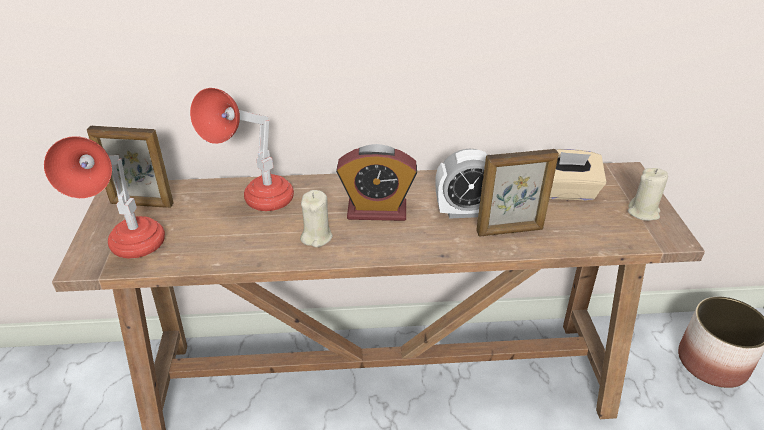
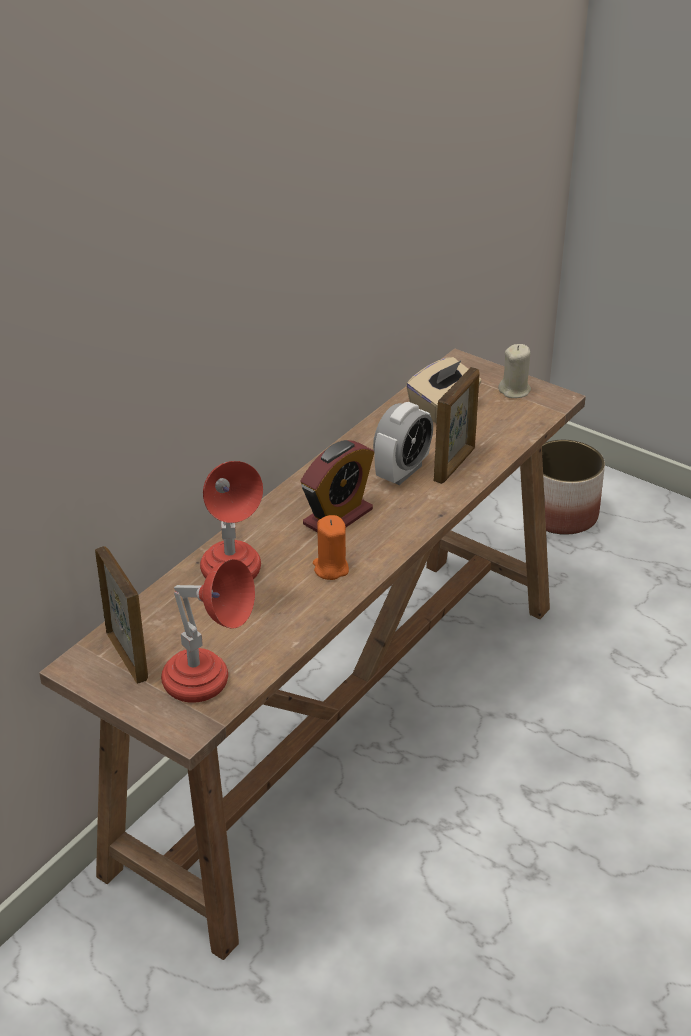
camera: 50 degrees left, 0 degrees up
(141, 204) = (127, 656): picture frame -> picture frame turned 75 degrees counterclockwise
(316, 237) = (330, 568): beige candle -> orange candle

